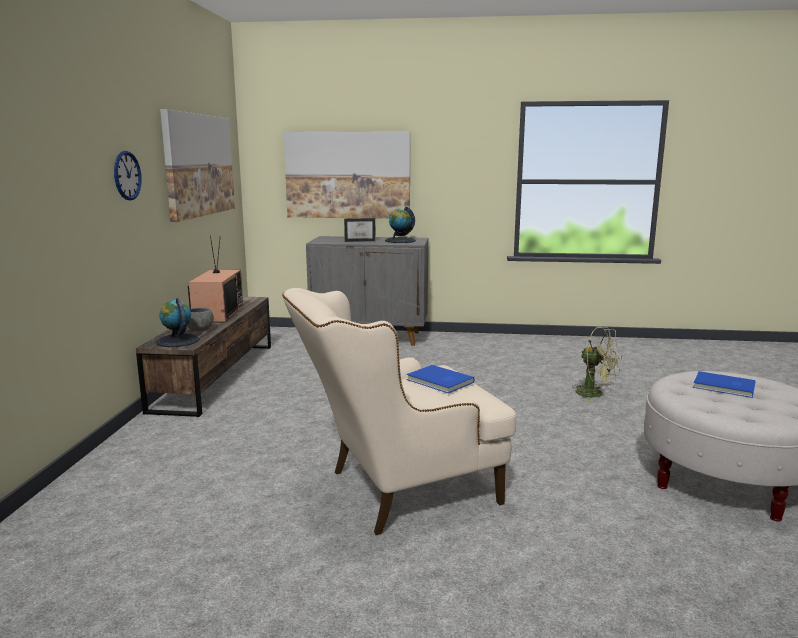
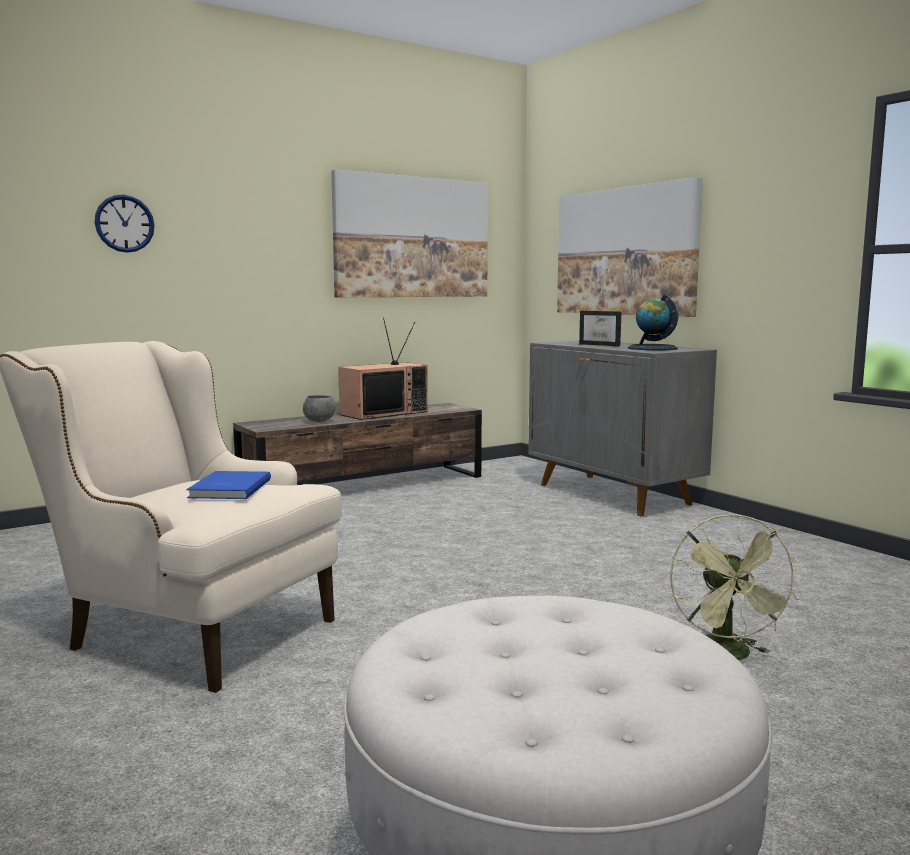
camera: 50 degrees right, 5 degrees down
(127, 175) = (252, 238): wall clock -> wall clock (124, 223)
(177, 341) = (274, 424): globe -> none
(725, 387) = (579, 643): blue book -> none

